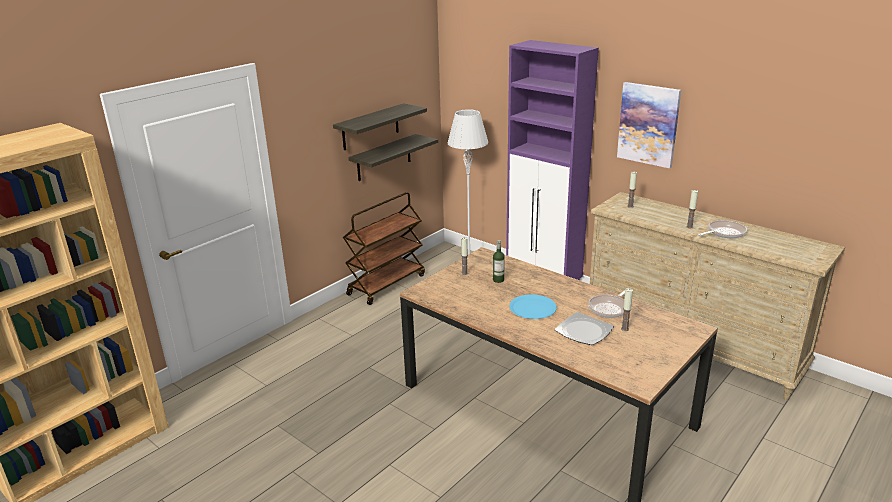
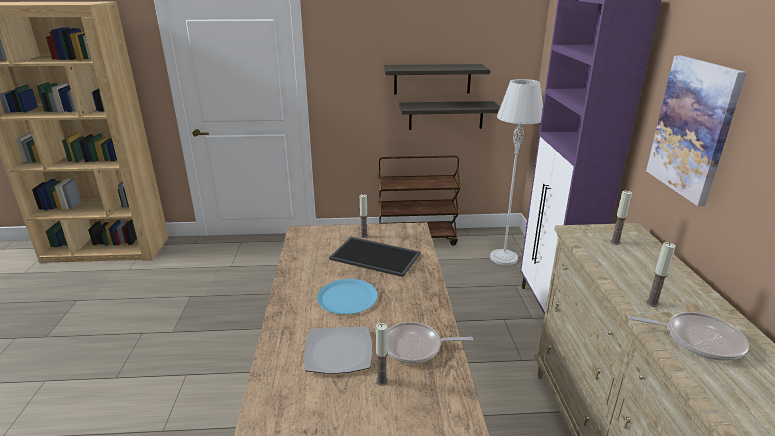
camera: 45 degrees right, 0 degrees up
(498, 280) = (376, 256): bottle -> tray

